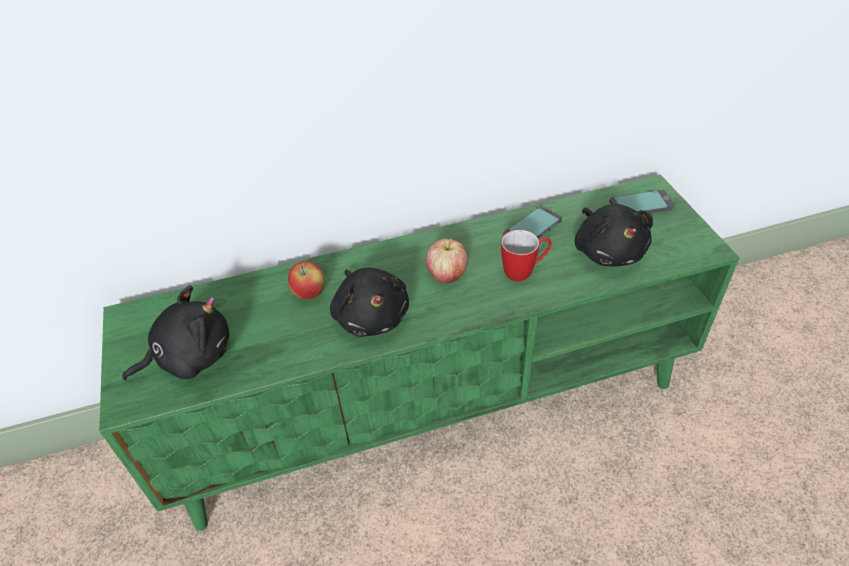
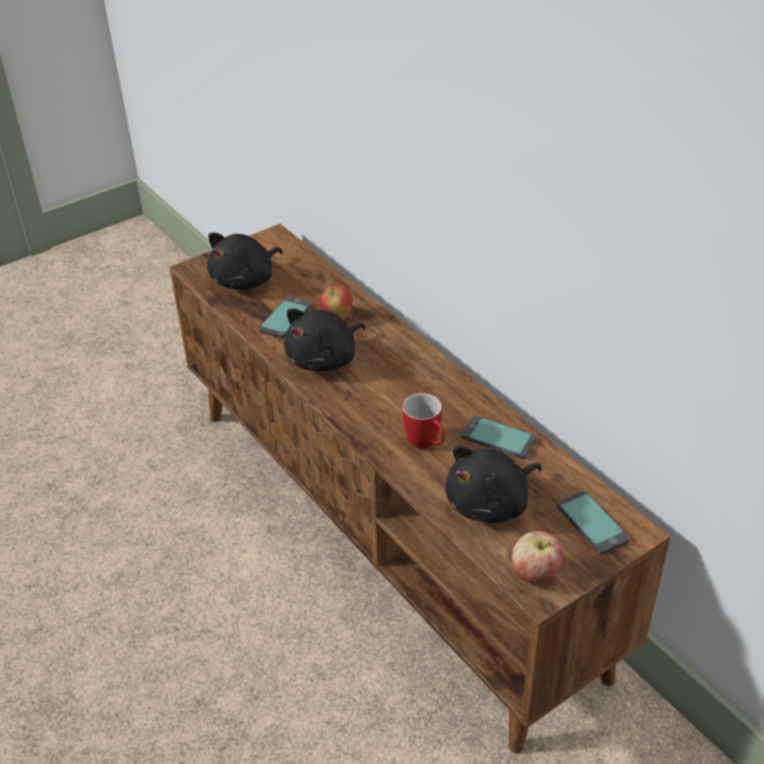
camera: 70 degrees right, 5 degrees down
(190, 356) = (246, 280): black plush toy -> black plush toy turned 90 degrees clockwise
(283, 334) = (285, 318): none -> phone
(433, 407) = (389, 533): green tv stand -> brown tv stand
(447, 275) = (397, 393): apple -> apple (535, 574)

